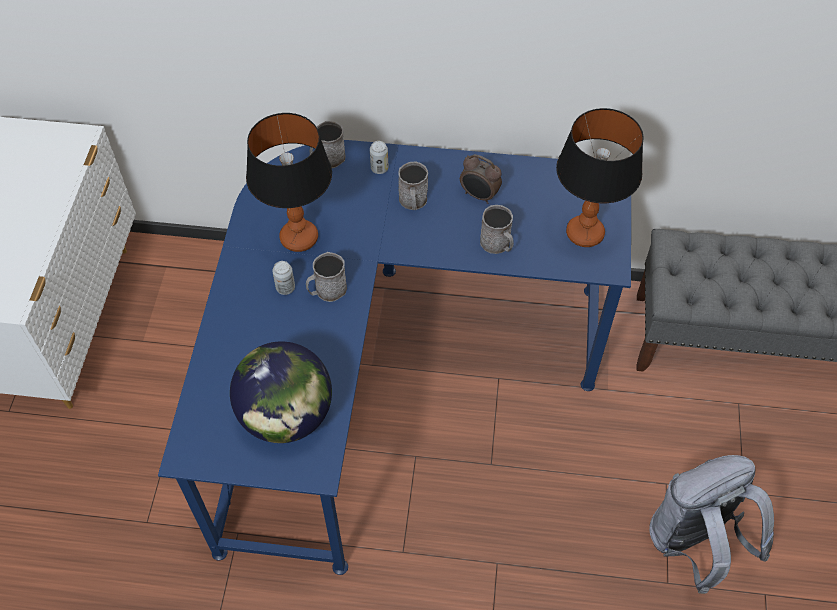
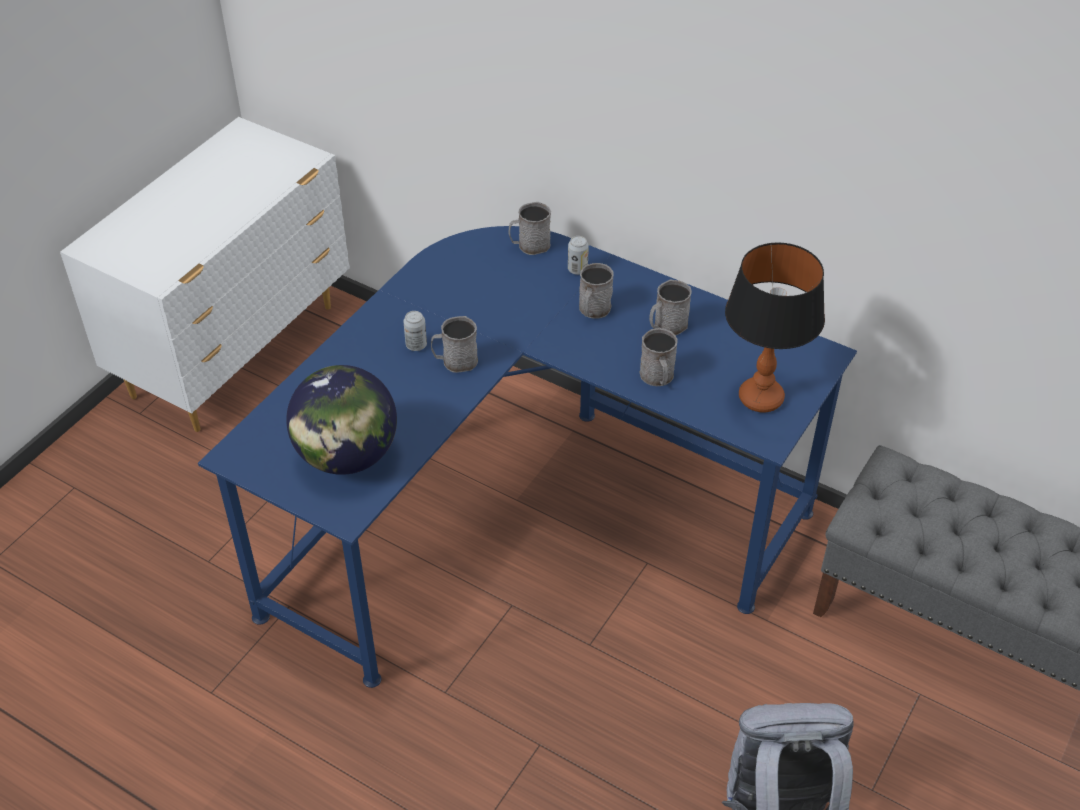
camera: 25 degrees right, 10 degrees down
(299, 238) = (457, 306): table lamp -> none
(479, 196) = (667, 326): alarm clock -> grey mug

